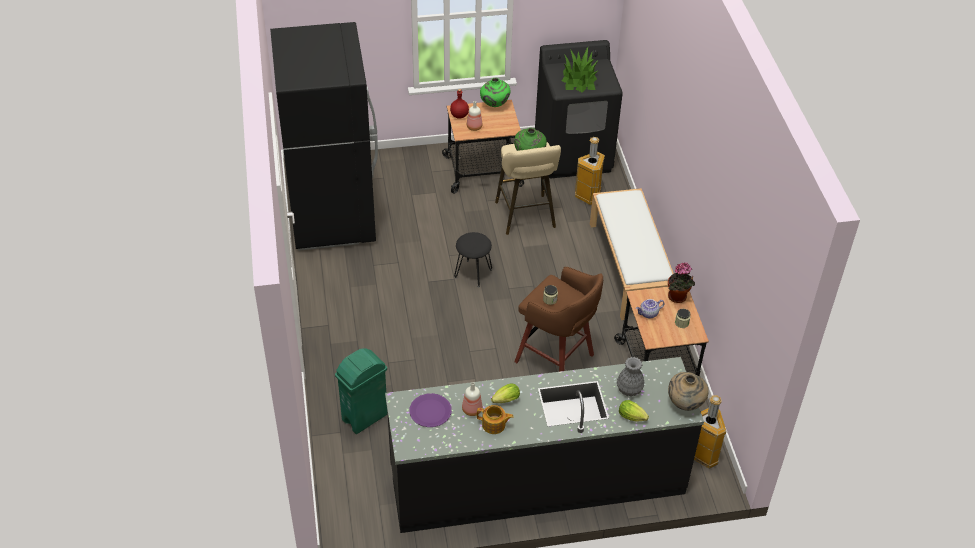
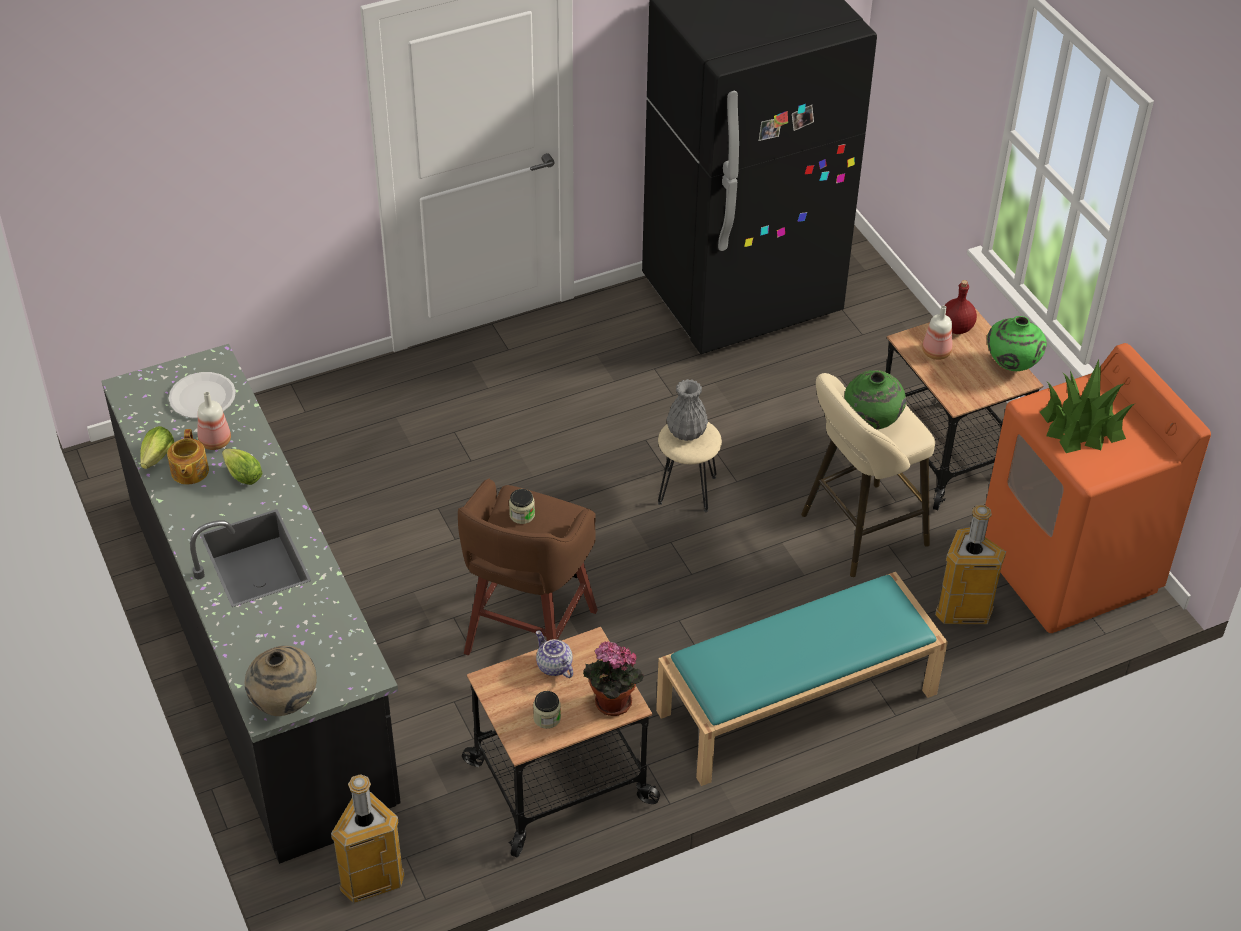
camera: 75 degrees right, 0 degrees up
(365, 417) = (339, 431): green trash can -> none
(430, 411) = (202, 397): purple plate -> white plate
(472, 273) = (687, 489): black stool -> beige stool
(574, 154) = (1068, 569): black washing machine -> orange washing machine
(629, 389) = (301, 624): grey vase -> grey vase (686, 431)
(630, 268) = (796, 704): white bench -> turquoise bench
(633, 417) = (239, 638): lettuce -> lettuce (156, 460)

